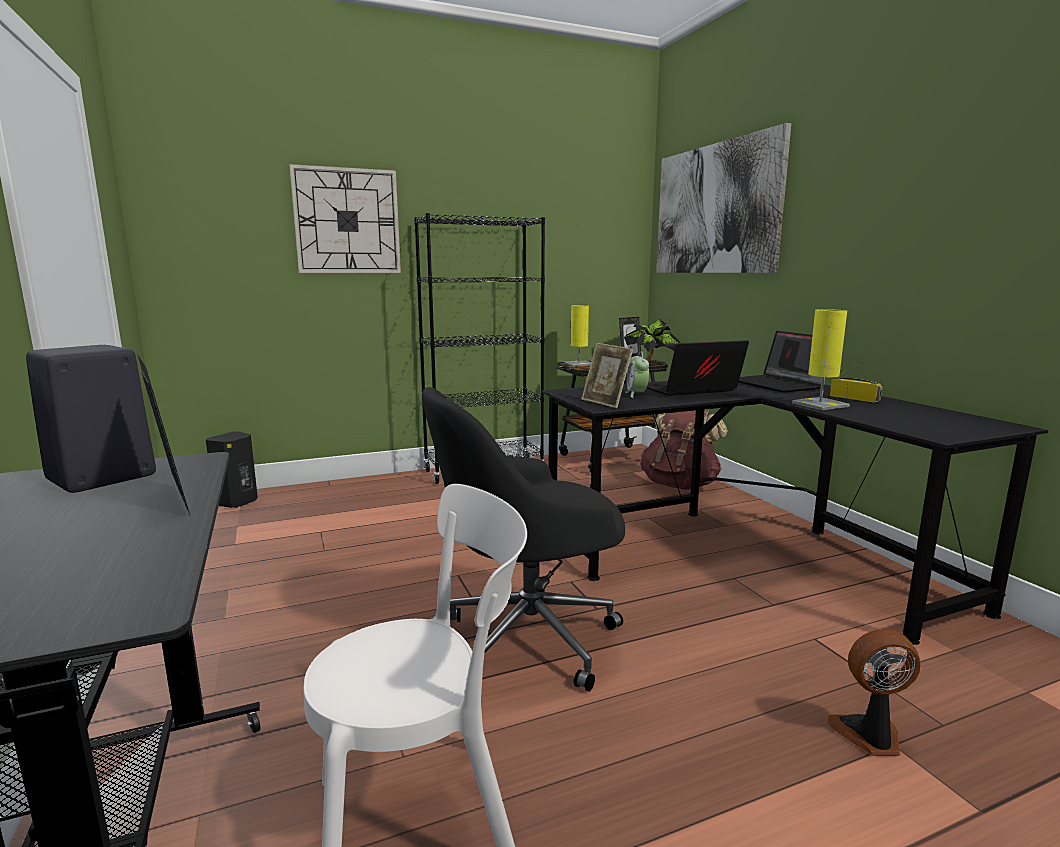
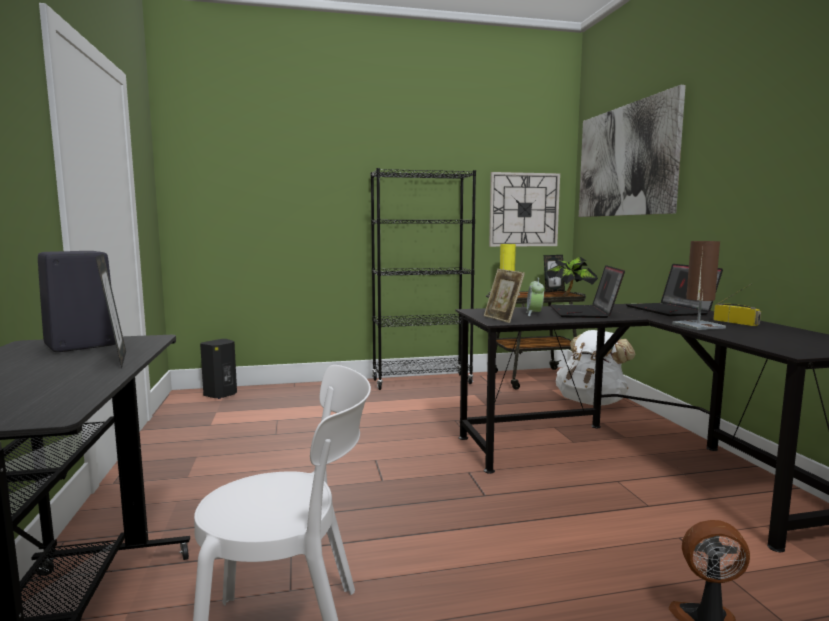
camera: 10 degrees right, 5 degrees down
(347, 221) = (318, 176): wall clock -> wall clock (524, 210)
(528, 640) = (418, 514): black office chair -> none
(680, 485) = (591, 402): brown backpack -> white backpack
(690, 391) = (584, 313): laptop -> laptop turned 75 degrees counterclockwise
(820, 405) = (698, 326): yellow table lamp -> brown table lamp

